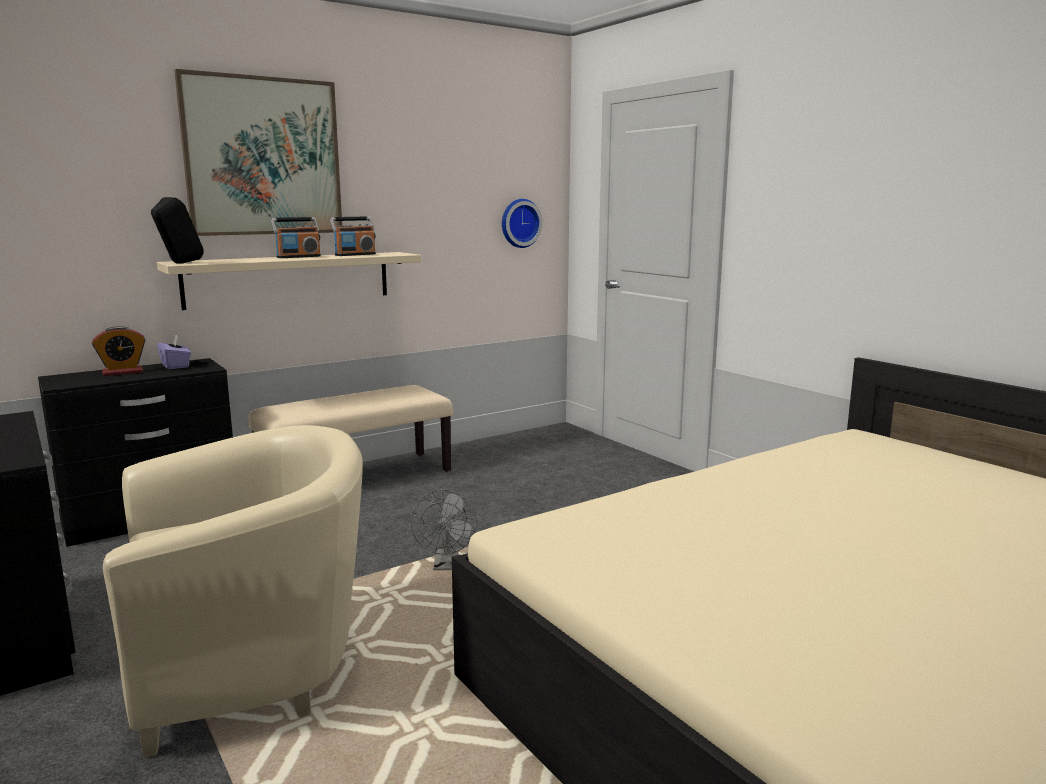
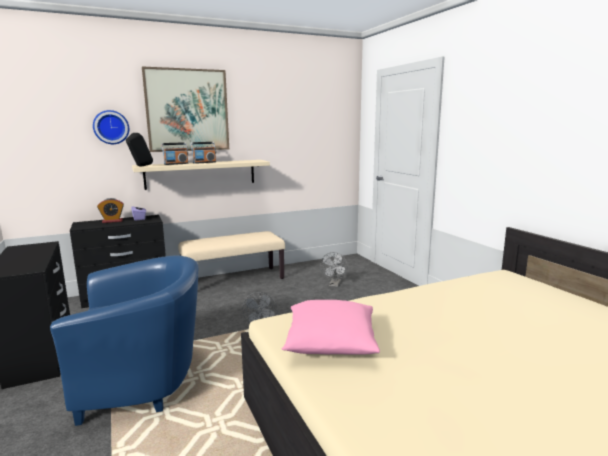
camera: 10 degrees right, 0 degrees up
(253, 668) = (144, 382): beige armchair -> blue armchair
(355, 255) = (235, 161): radio -> radio (176, 164)
(519, 223) = (330, 143): wall clock -> wall clock (111, 127)
(546, 476) = (334, 285): none -> grey fan
(635, 559) = (330, 344): none -> pink pillow

